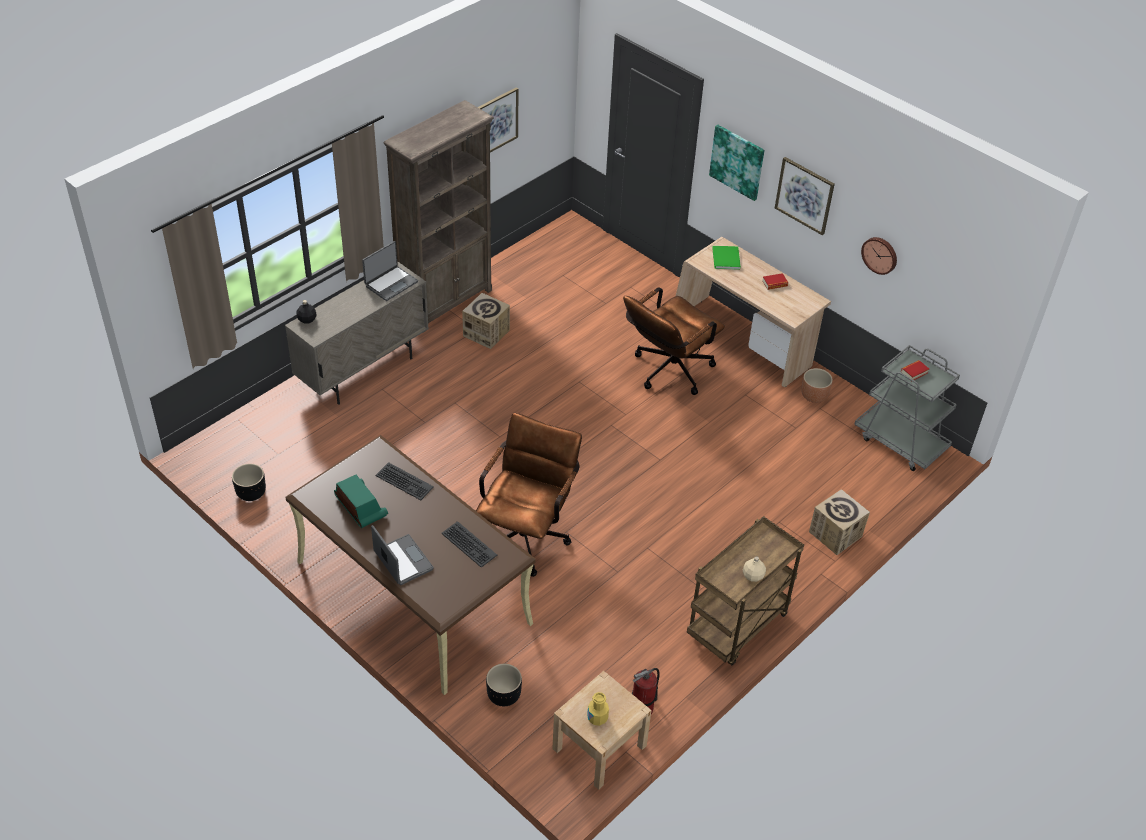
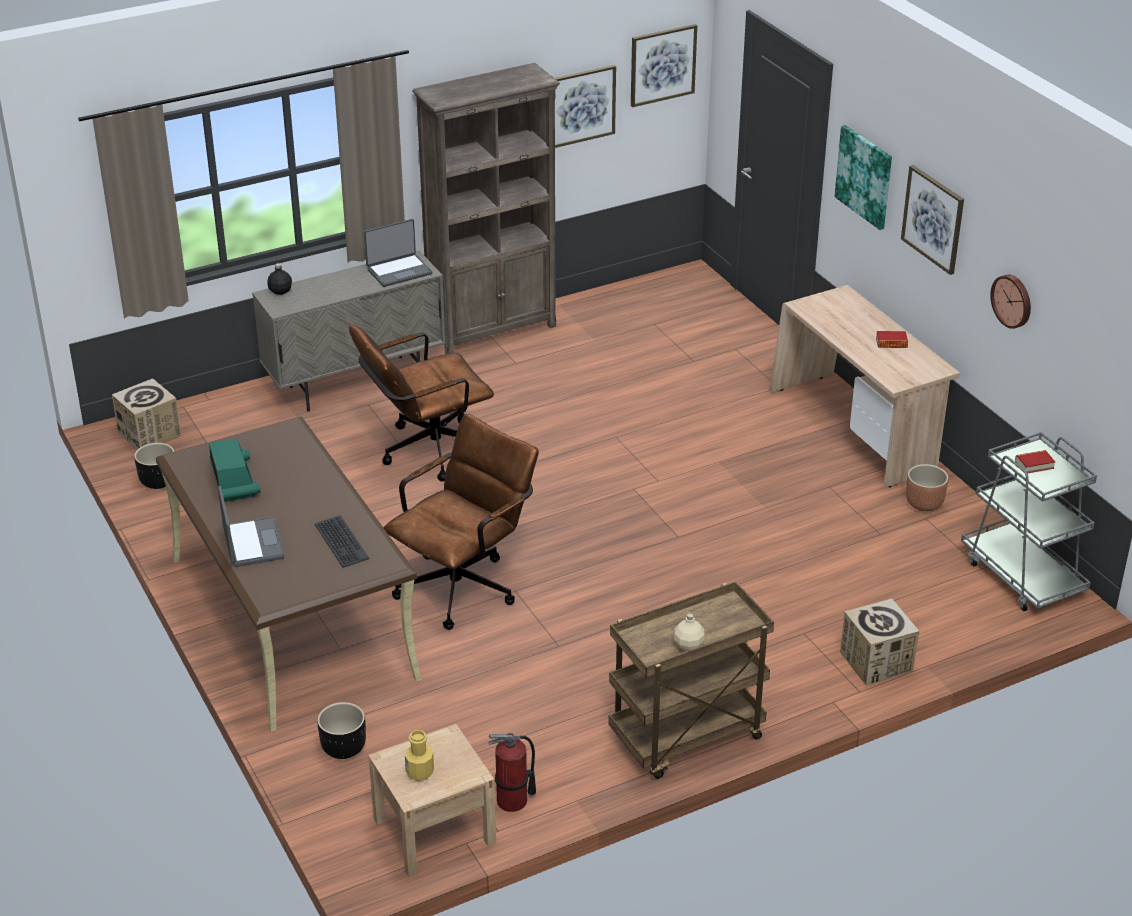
camera: 20 degrees right, 10 degrees down
(404, 482) = (300, 466): keyboard -> none
(486, 333) = (525, 368): cardboard box -> cardboard box (149, 434)
(547, 79) = (662, 65): none -> picture
(667, 372) = (737, 446): brown office chair -> brown office chair (425, 452)
(725, 259) = (838, 308): green book -> none

